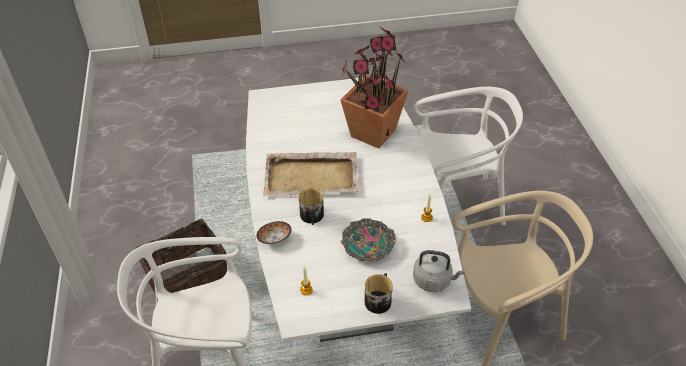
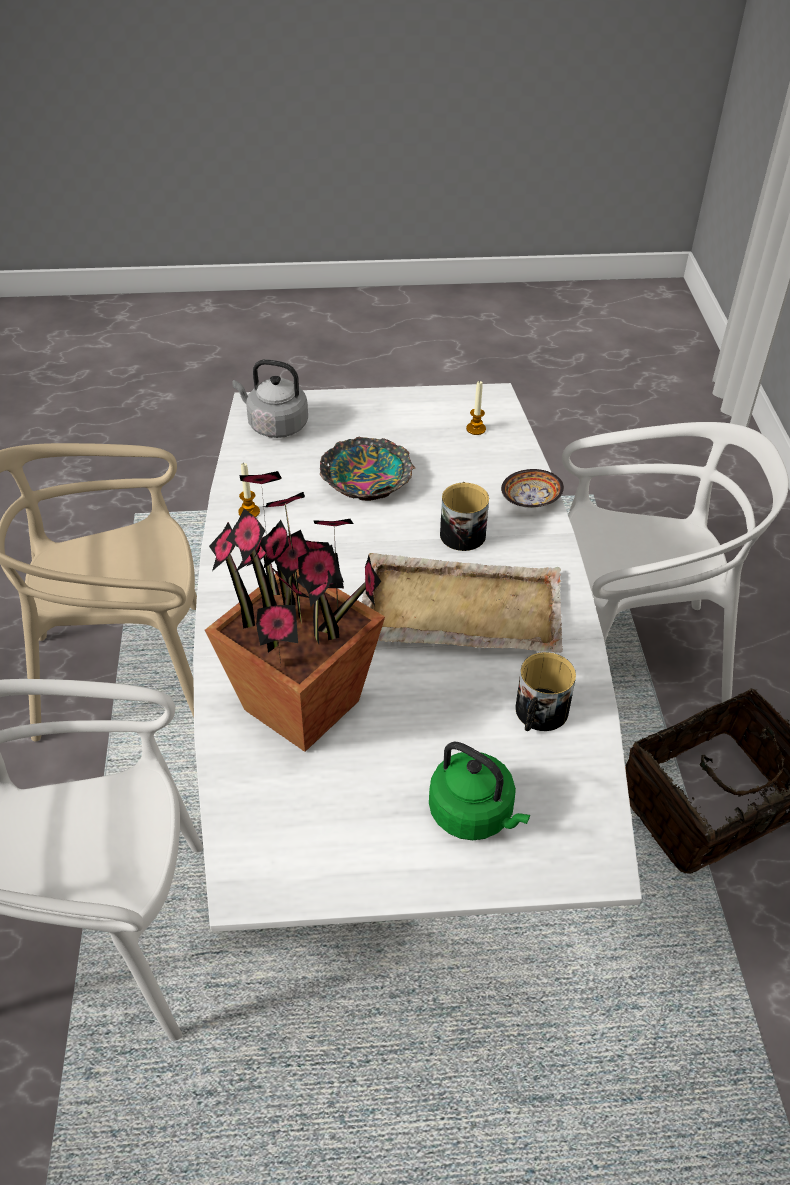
camera: 175 degrees left, 0 degrees up
(303, 106) = (474, 814): none -> green kettle
(379, 299) = (366, 410): mug -> mug (538, 714)

